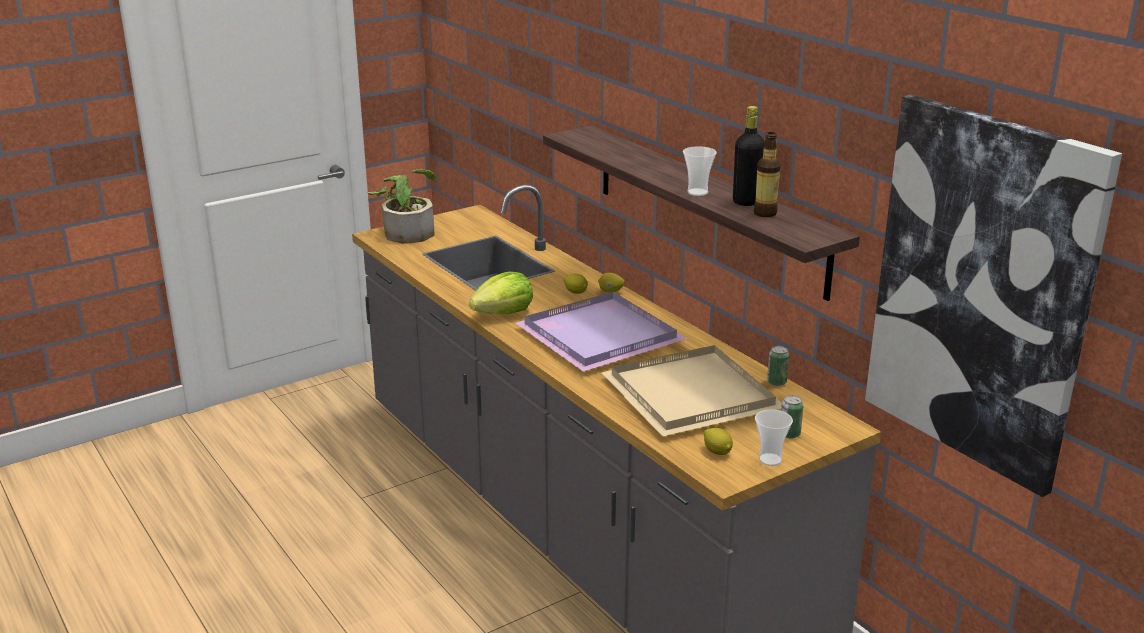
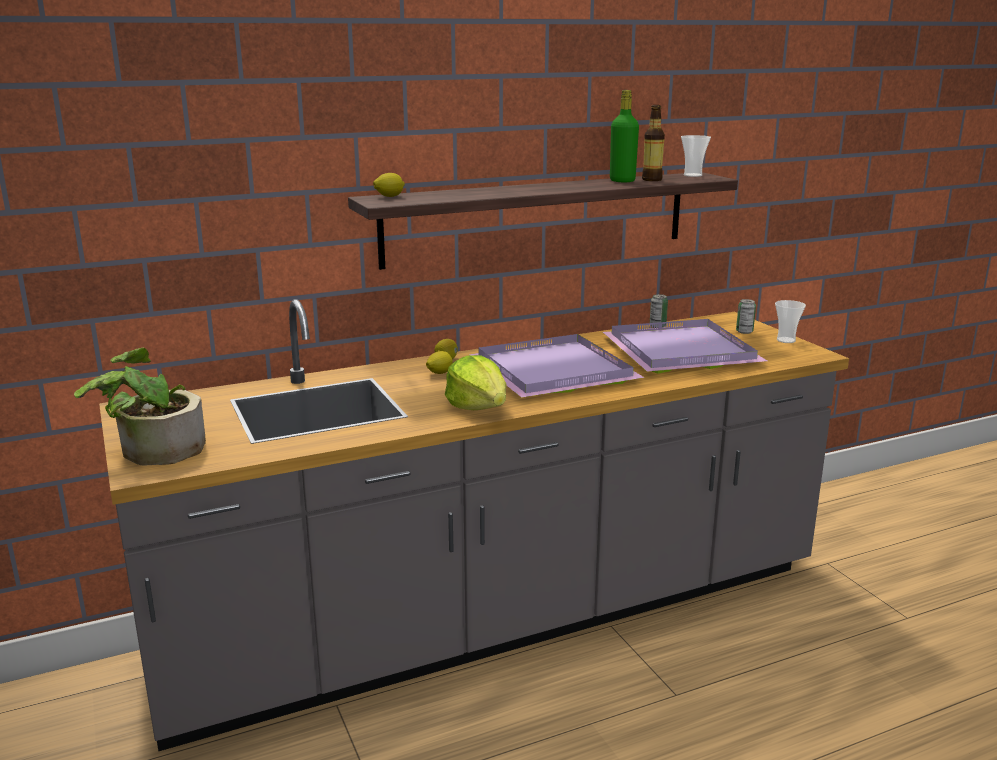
camera: 80 degrees left, 5 degrees down
(694, 395) = (682, 350): beige tray -> purple tray
(697, 192) = (594, 186): cup -> cup (692, 175)
(717, 452) = (778, 352): lemon -> lemon (389, 196)
(746, 202) = (622, 181): black bottle -> green bottle
(981, 291) = (791, 169): picture -> none

